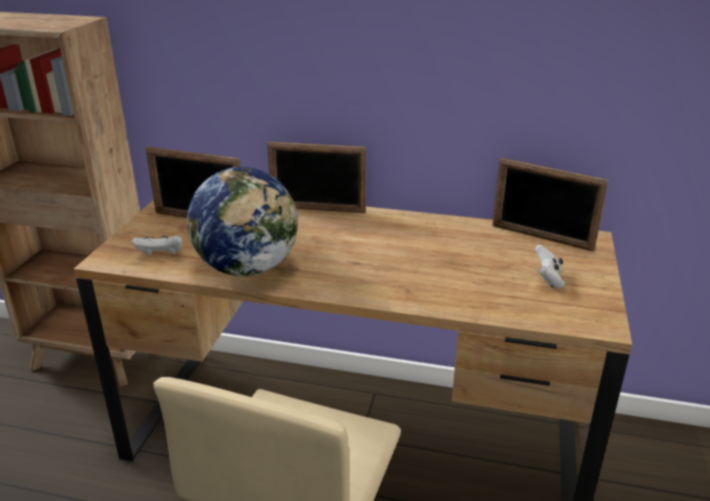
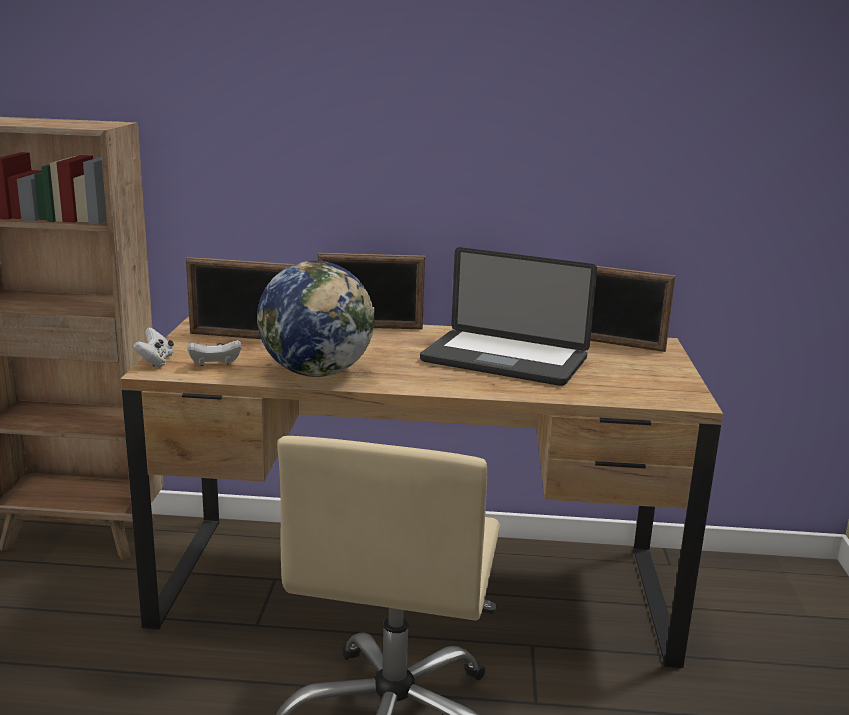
camera: 10 degrees left, 10 degrees down
(429, 257) = (504, 360): none -> laptop
(548, 280) = (628, 372): white game controller -> white game controller (155, 362)

